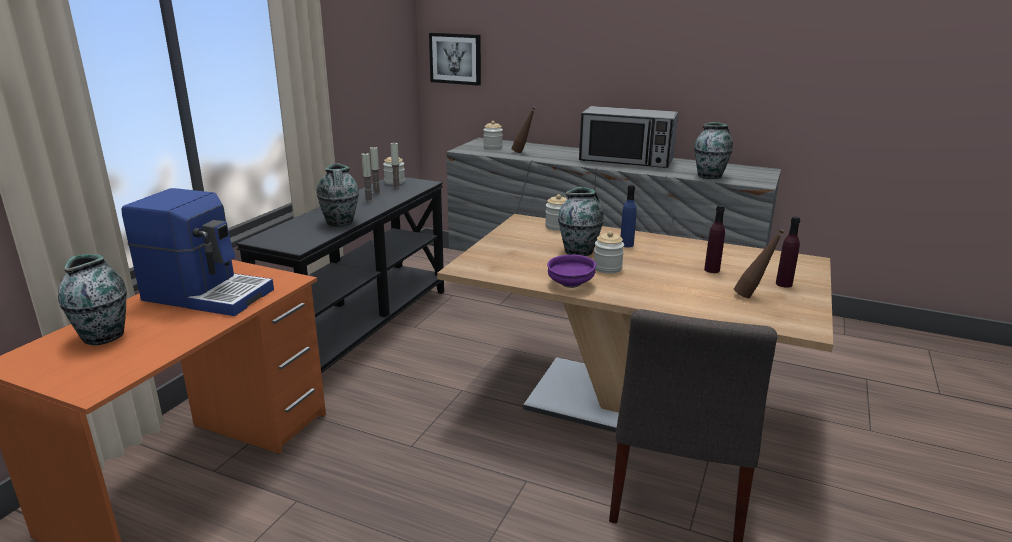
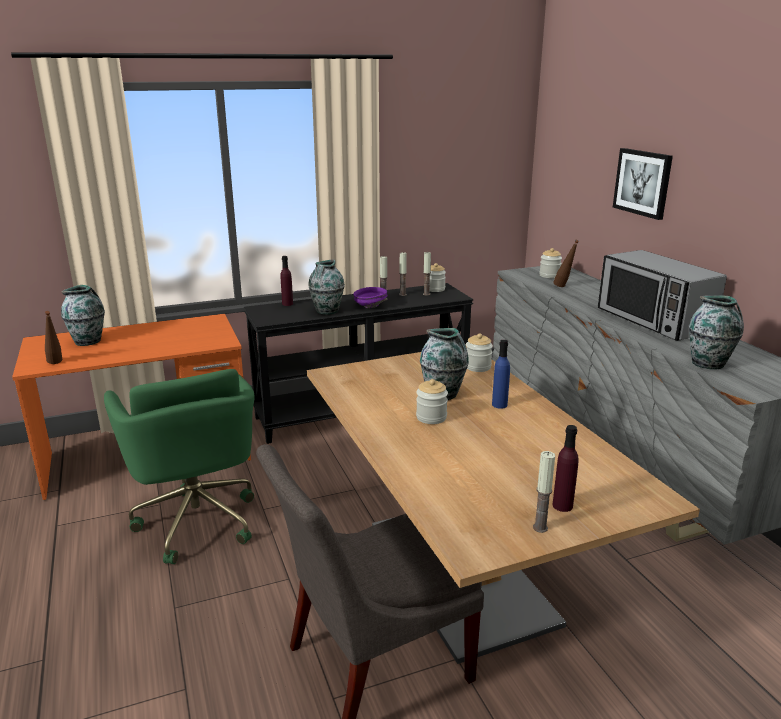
camera: 45 degrees right, 0 degrees up
(208, 294) = (171, 335): coffee machine -> none
(363, 490) = (196, 520): none -> green office chair
(455, 58) = (555, 178): picture -> picture (643, 182)
(570, 284) = (370, 417): purple bowl -> purple bowl (369, 306)
(712, 270) = (522, 459): purple bottle -> purple bottle (287, 304)
(752, 296) = (496, 500): brown bottle -> brown bottle (56, 364)
(801, 299) = (540, 528): none -> candle

